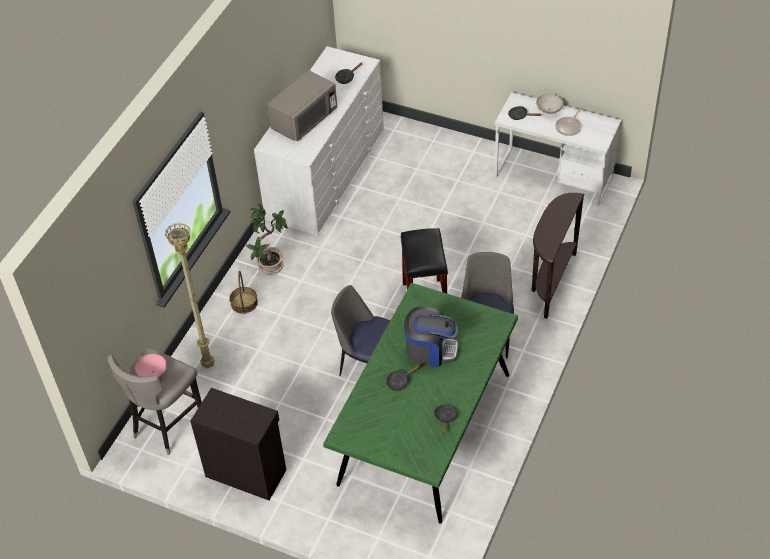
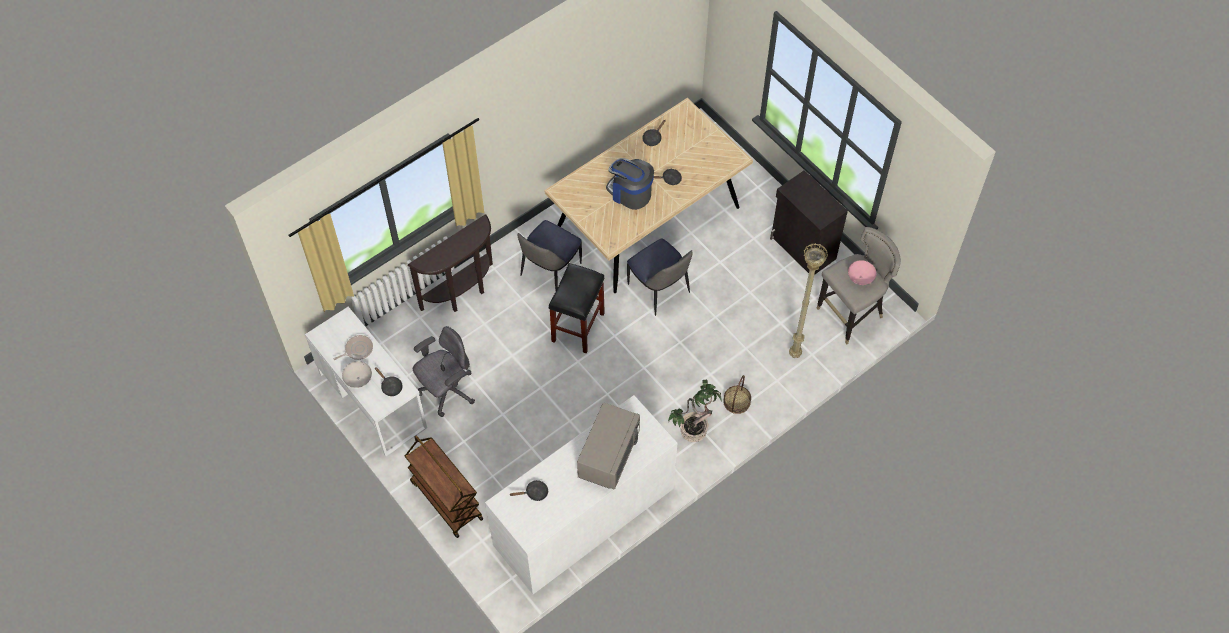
camera: 155 degrees left, 10 degrees up
(304, 120) = (608, 455): grey microwave -> grey microwave turned 135 degrees clockwise
(425, 427) = (647, 219): green dining table -> beige dining table
(440, 141) = (446, 500): none -> brown cart
(499, 206) = (447, 391): none -> grey office chair

